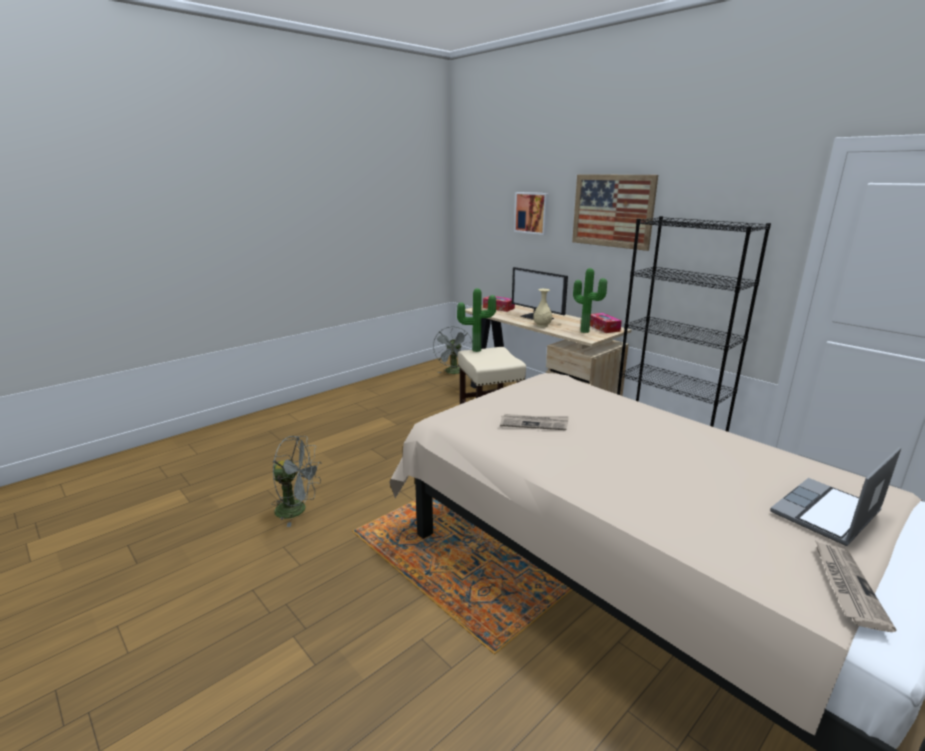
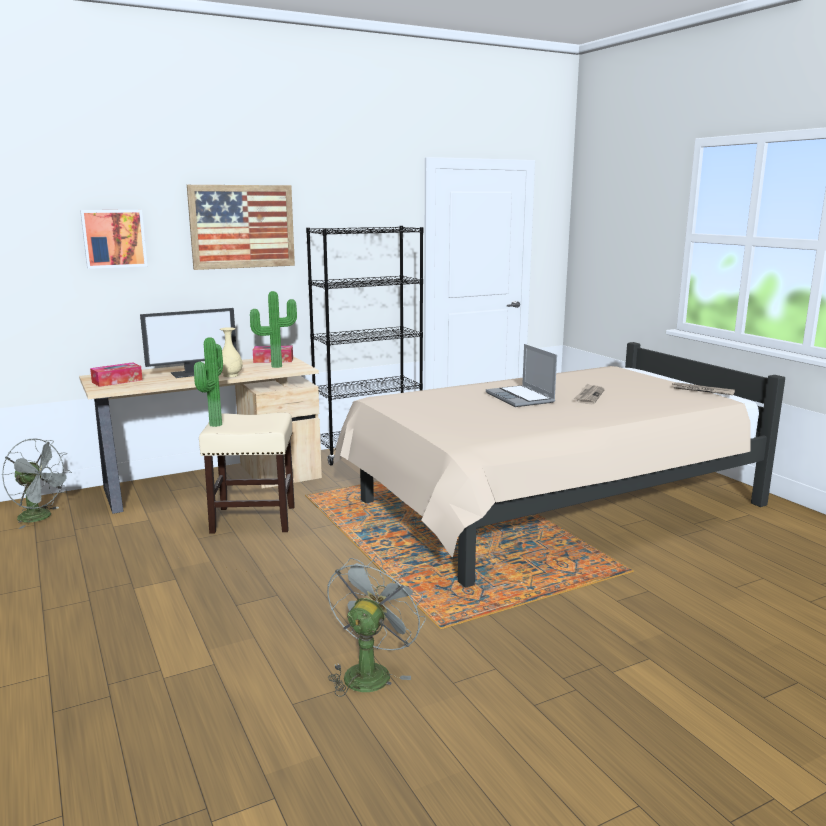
camera: 75 degrees left, 5 degrees down
(534, 423) = (490, 414): newspaper -> newspaper (589, 396)
(826, 514) = (636, 380): laptop -> laptop (521, 398)

